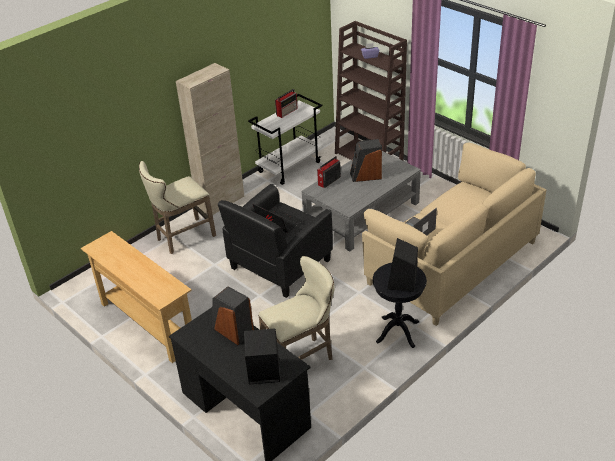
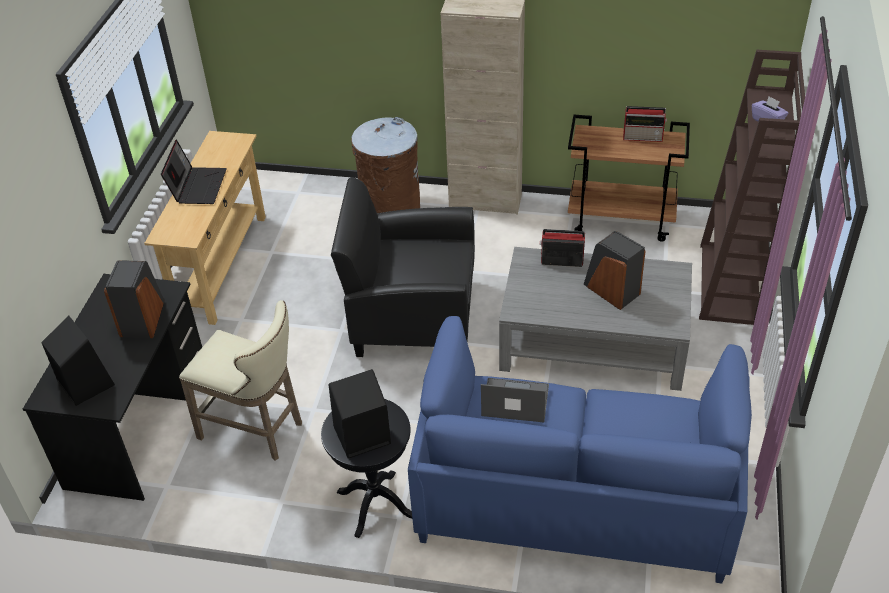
camera: 55 degrees right, 5 degrees up
(182, 238) = (390, 209): beige stool -> brown trash can
(277, 222) = (422, 259): laptop -> laptop (197, 186)
(289, 167) = (622, 220): white cart -> brown cart
(451, 262) = (575, 495): beige sofa -> blue sofa

